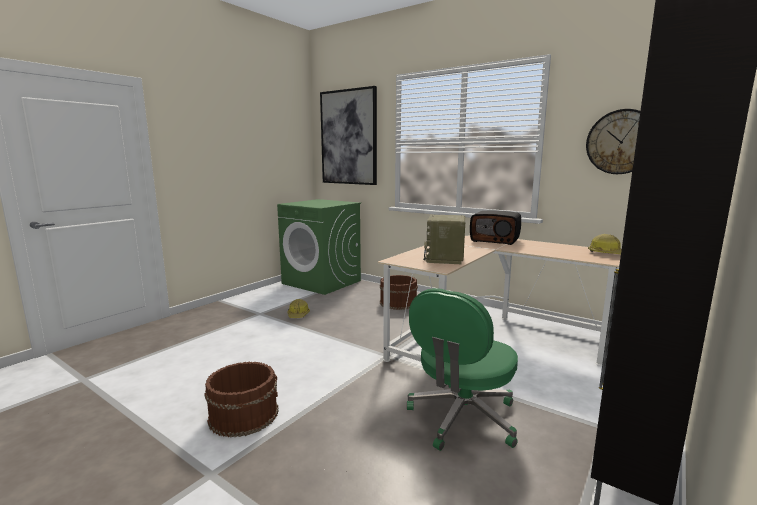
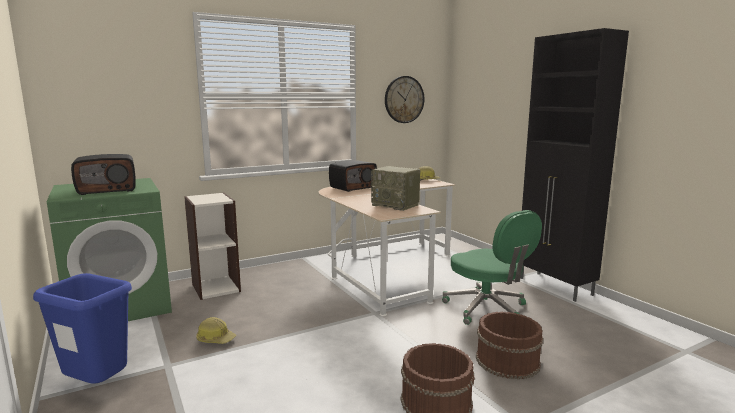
camera: 65 degrees left, 0 degrees up
(231, 307) = (98, 387): none -> blue trash can
(315, 203) = (107, 189): none -> radio
(348, 137) = (112, 87): picture -> none
(372, 293) = (216, 287): none -> bookcase
(398, 302) = (262, 282): brown bucket -> brown bucket (506, 361)

